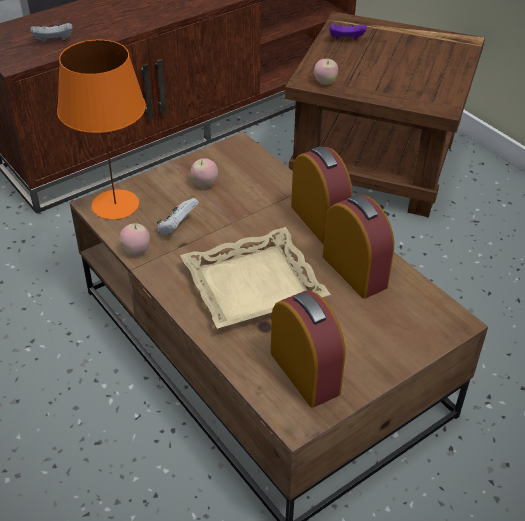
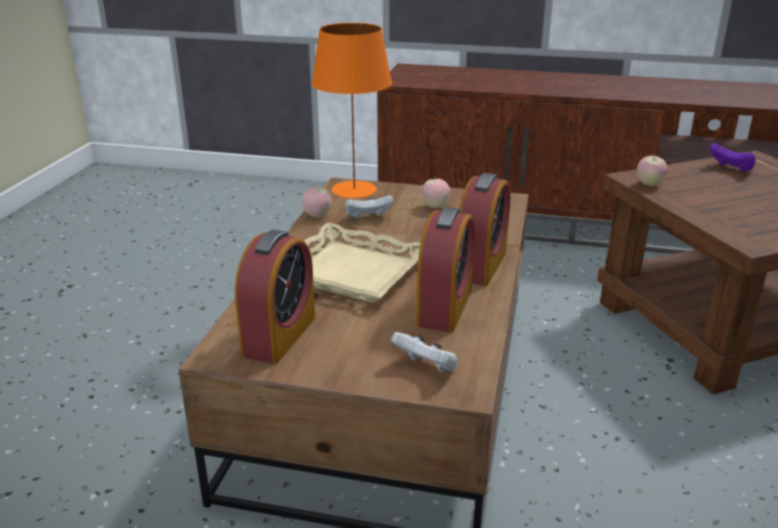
camera: 50 degrees right, 15 degrees down
(54, 41) = (444, 80): white game controller -> white game controller (426, 367)

